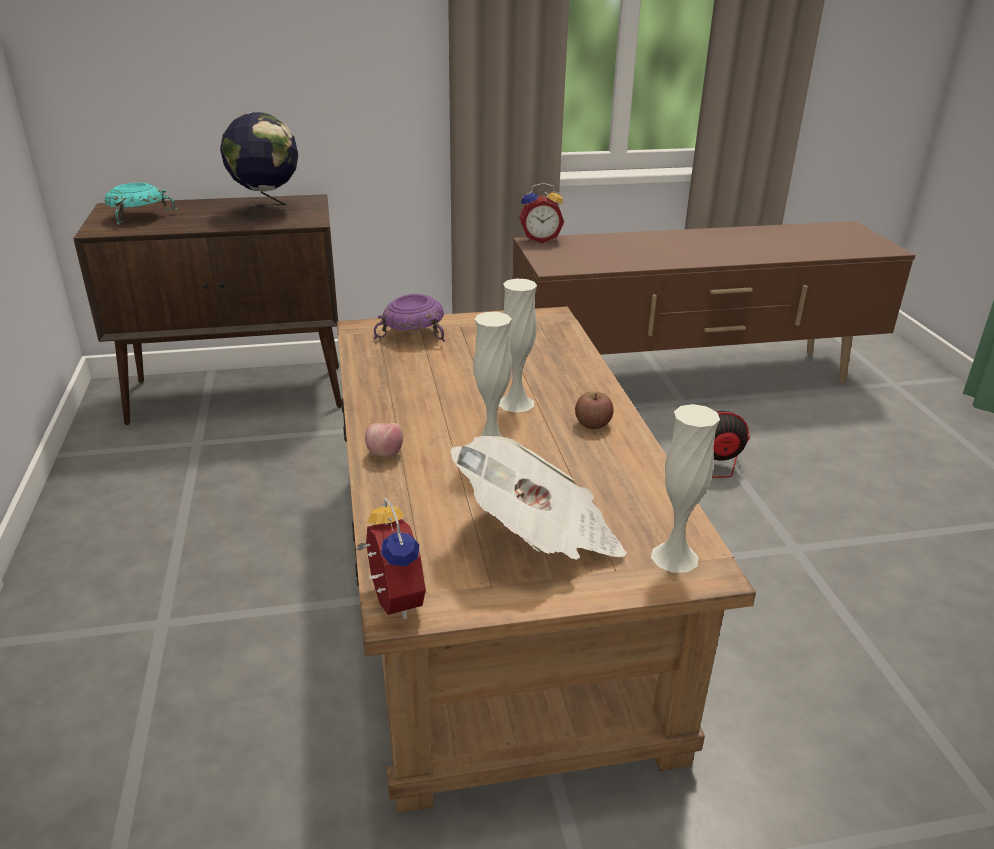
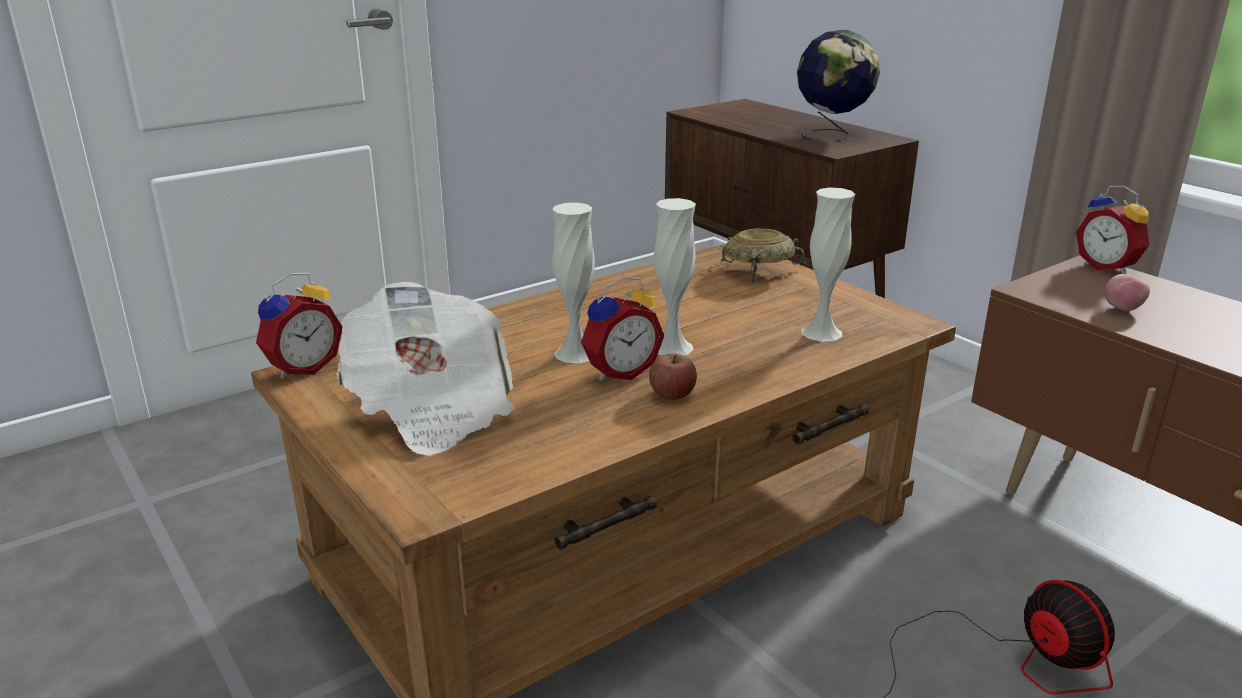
camera: 65 degrees right, 5 degrees down
(138, 216) = (738, 112): turquoise bowl -> none
(385, 454) = (515, 315): apple -> apple (1122, 309)
(415, 333) = (759, 272): purple bowl -> beige bowl
(540, 434) = (619, 371): none -> alarm clock
(674, 557) = (438, 485): white vase -> white vase (821, 332)

